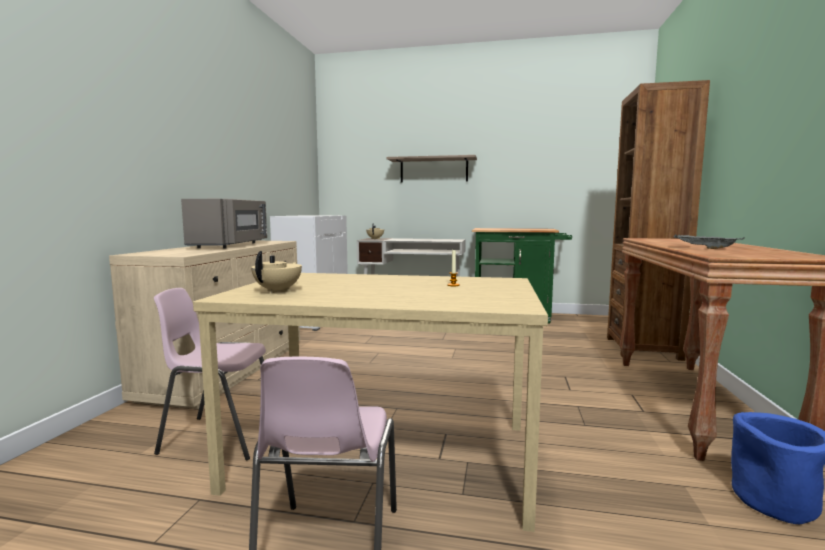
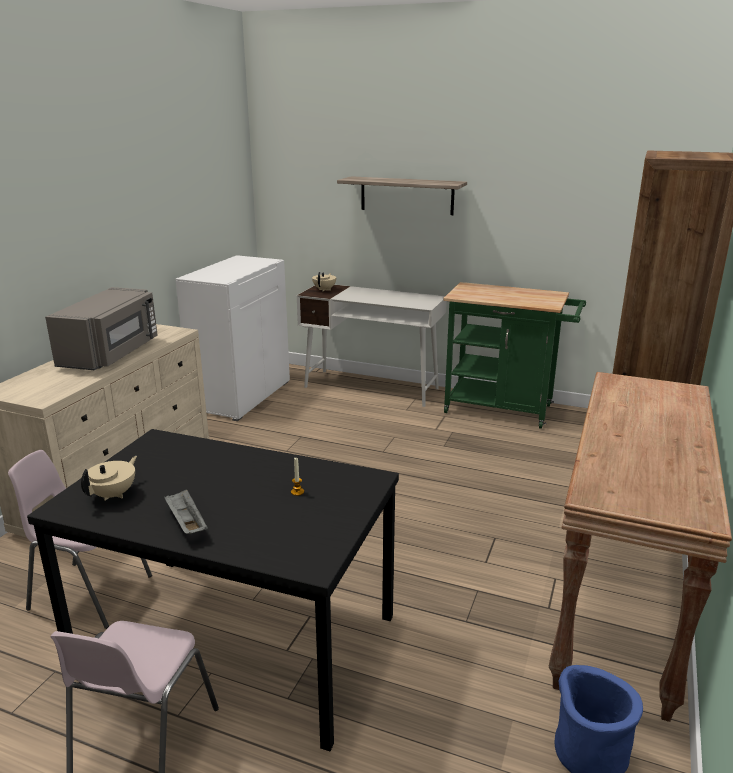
camera: 10 degrees right, 15 degrees up
(388, 455) = (239, 639): beige dining table -> black dining table
(704, 248) = (621, 453): grey tray -> grey tray (186, 523)

